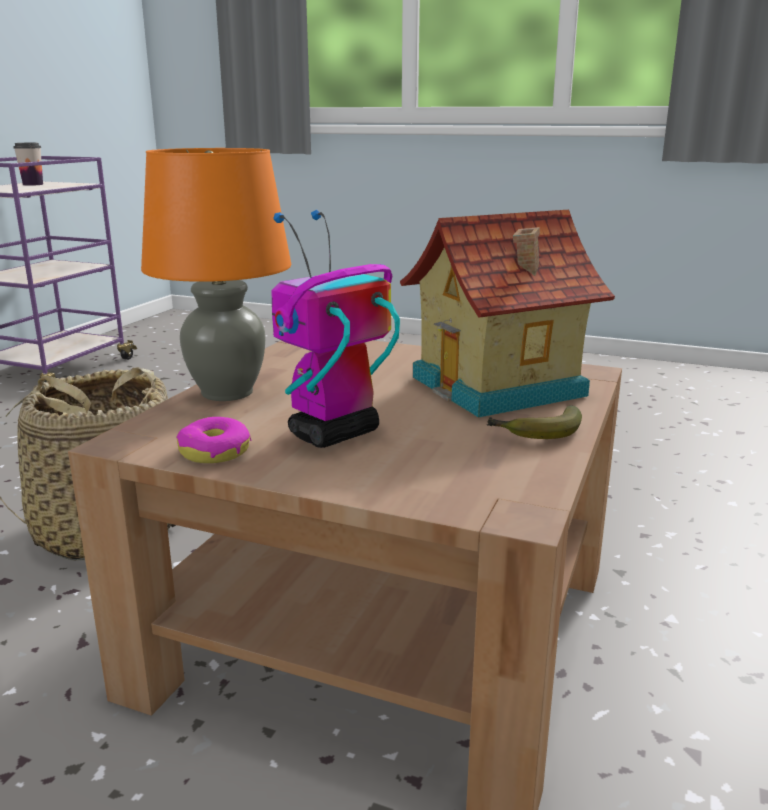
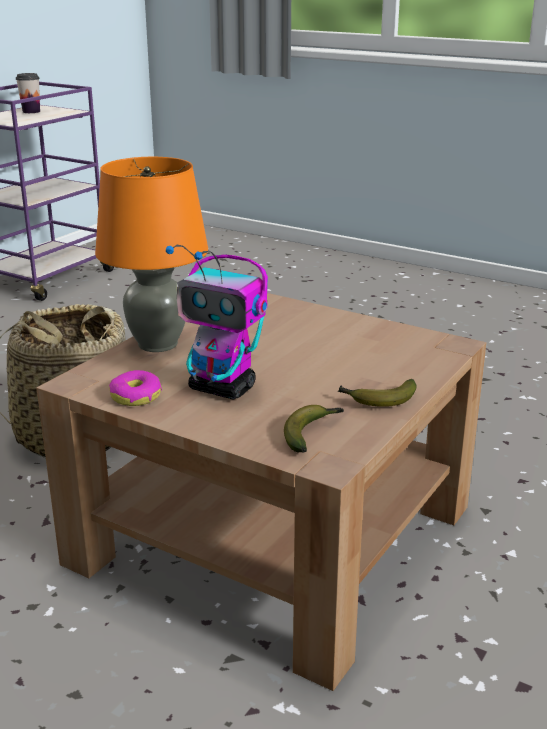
camera: 10 degrees right, 5 degrees up
(332, 435) = (223, 389): toy robot -> toy robot turned 120 degrees counterclockwise
(476, 478) = (312, 434): none -> banana
(500, 387) = (372, 355): toy house -> none

